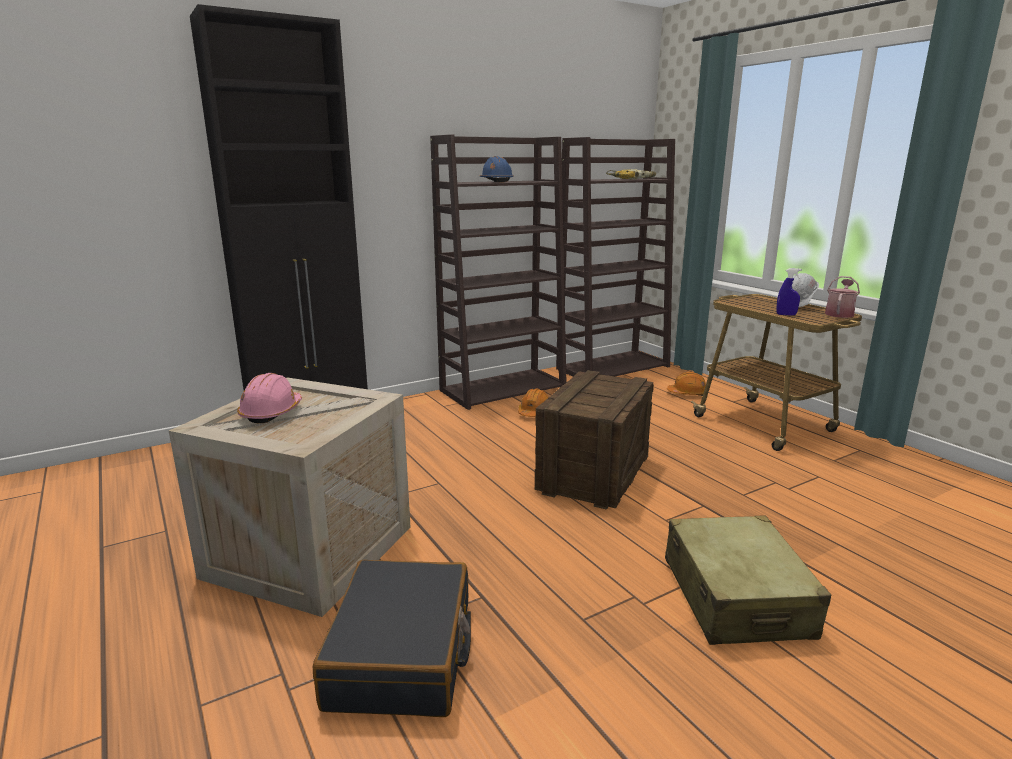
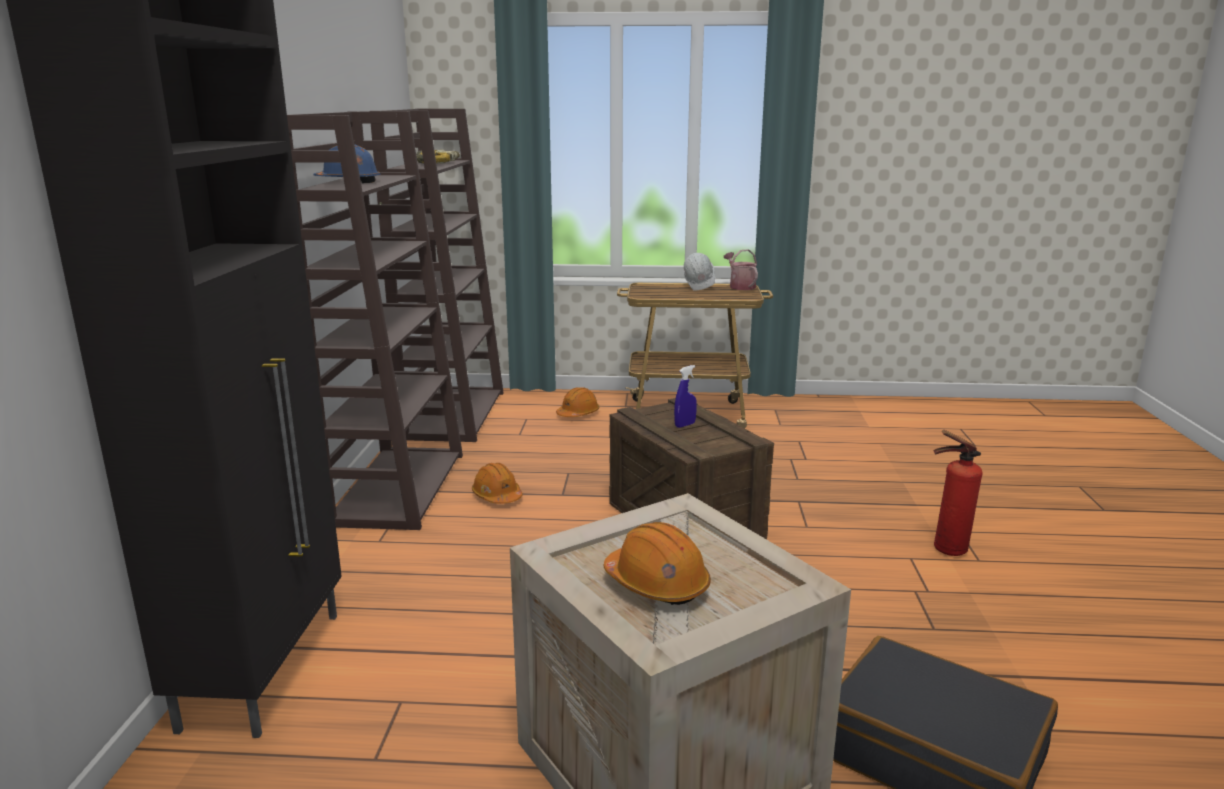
camera: 55 degrees left, 0 degrees up
(271, 412) = (657, 584): pink hard hat -> orange hard hat
(736, 597) = (944, 550): beige suitcase -> fire extinguisher
(786, 314) = (714, 297): blue spray bottle -> blue spray bottle (685, 425)

